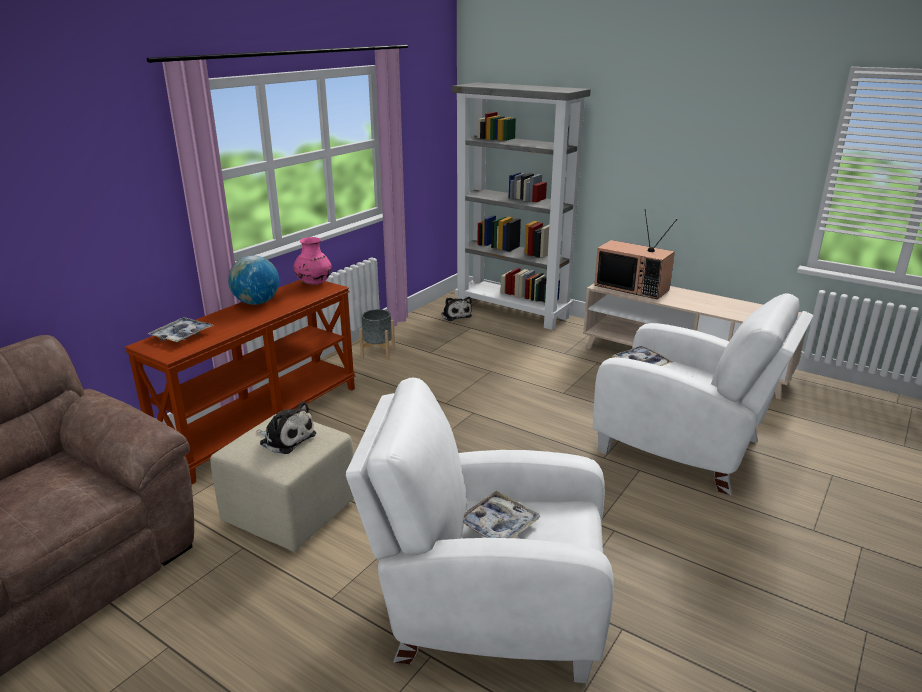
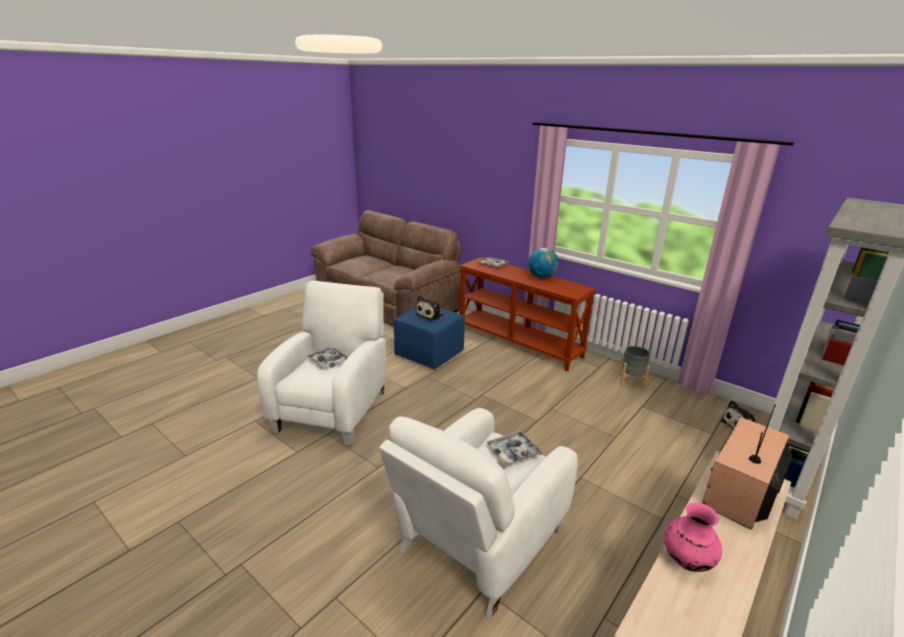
camera: 95 degrees right, 0 degrees up
(291, 511) = (430, 354): beige ottoman -> blue ottoman
(314, 283) = (580, 289): pink vase -> pink vase (686, 560)

